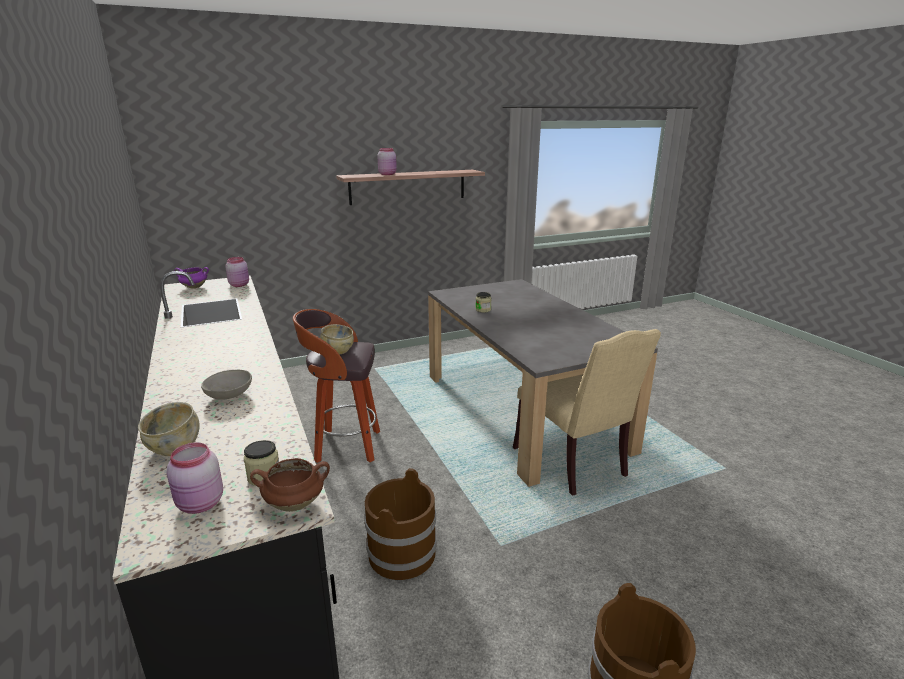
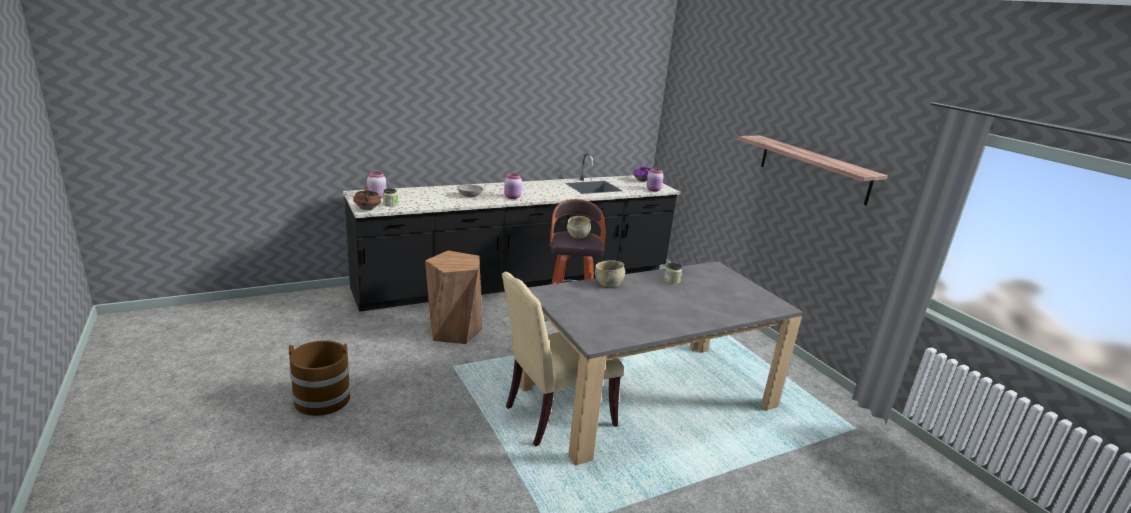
camera: 85 degrees right, 0 degrees up
(174, 447) = (421, 191): beige bowl -> beige bowl (608, 283)
(388, 174) = (783, 146): pink jar -> pink jar (512, 197)
(402, 553) = (454, 331): brown bucket -> brown stool

